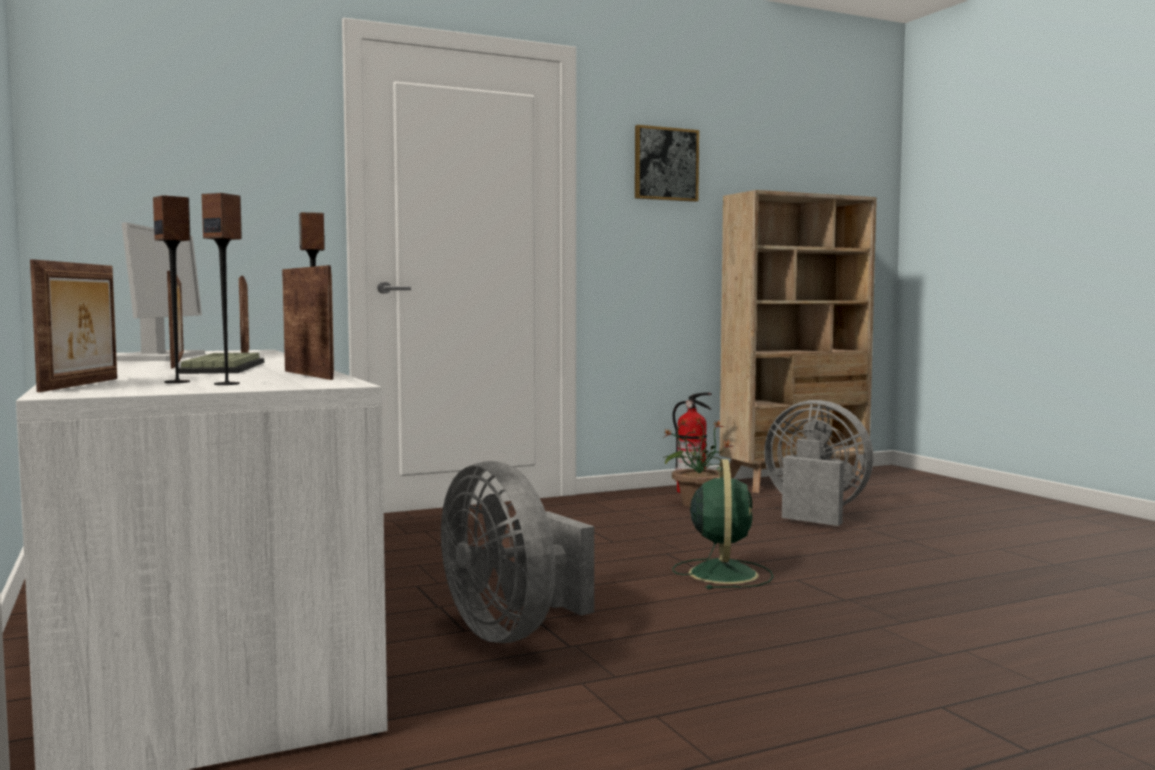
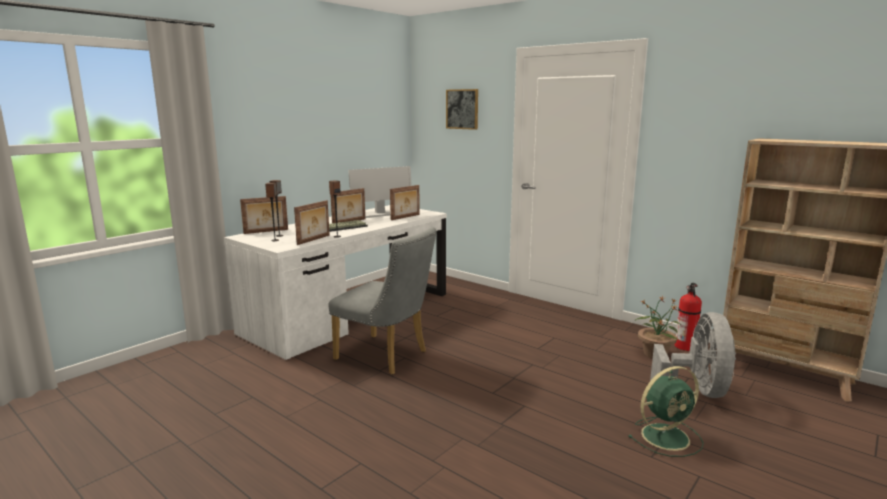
camera: 65 degrees right, 10 degrees up
(512, 632) = (387, 356): grey fan -> grey chair
(665, 164) = (713, 114): picture -> picture (462, 109)
(723, 573) = (512, 384): green fan -> green fan (667, 436)

